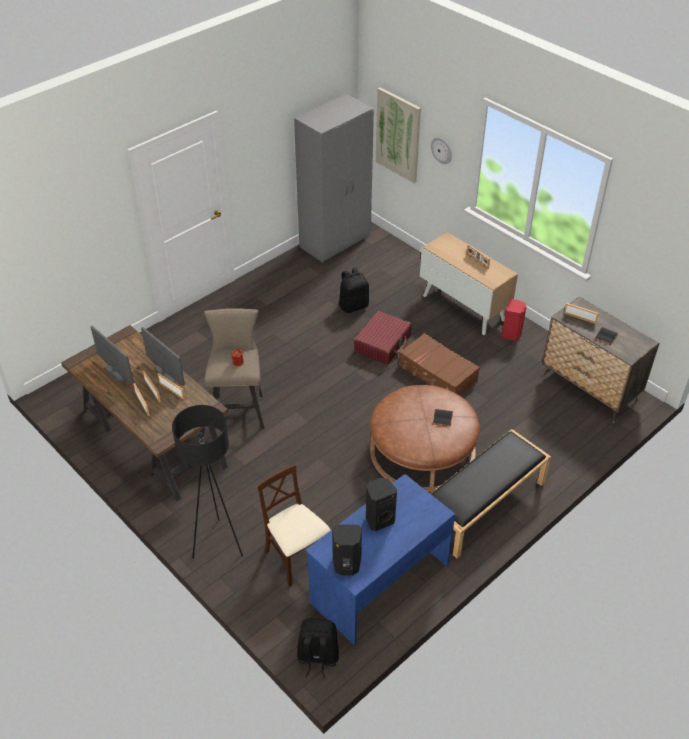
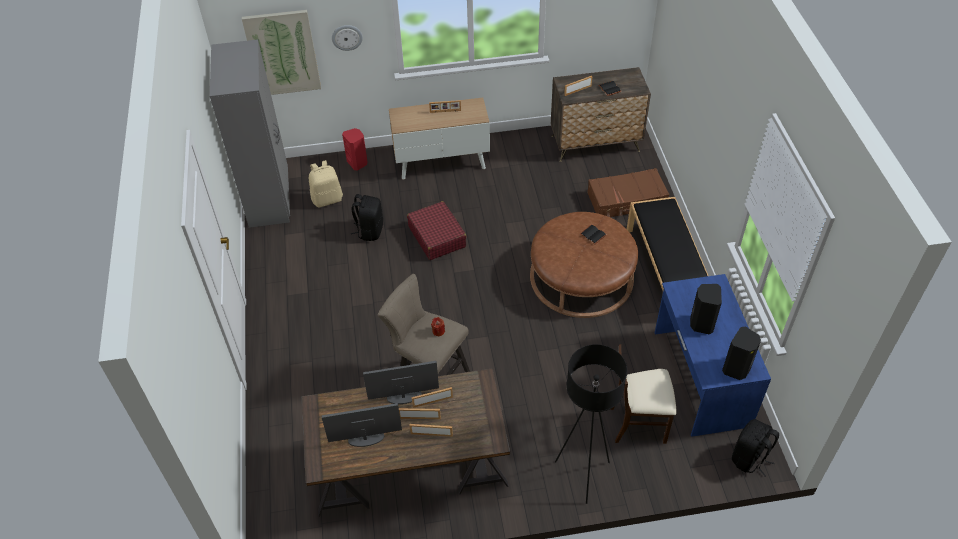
camera: 55 degrees left, 5 degrees up
(363, 268) = (327, 199): none -> beige backpack
(437, 373) = (503, 220): brown suitcase -> brown suitcase (627, 200)
(511, 334) = (500, 152): red speaker -> red speaker (358, 163)

